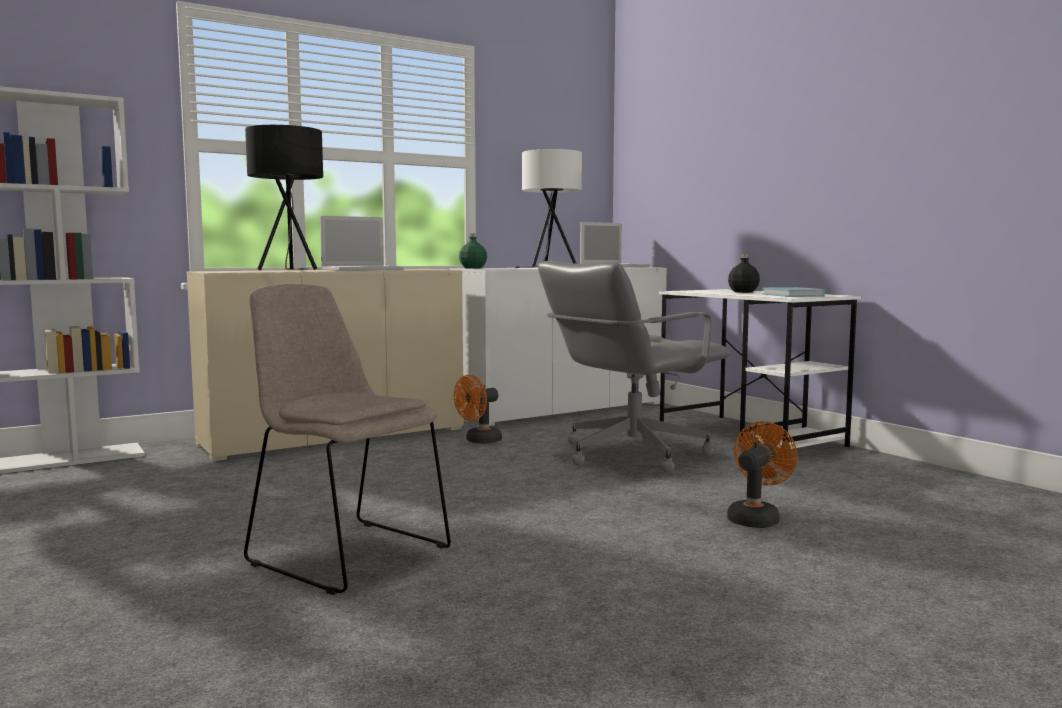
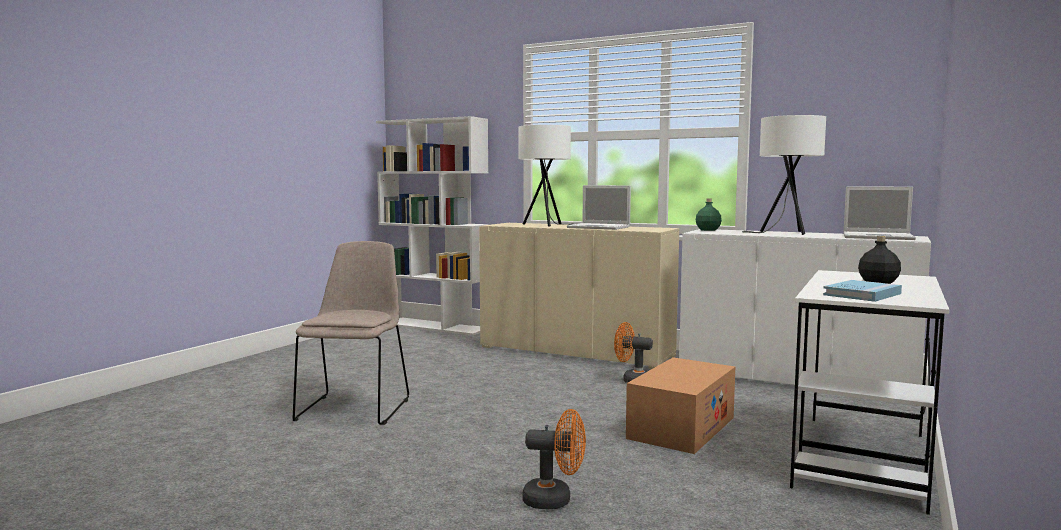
camera: 60 degrees right, 0 degrees up
(290, 270) = (546, 226): black table lamp -> white table lamp
(631, 455) = (681, 427): grey office chair -> cardboard box

